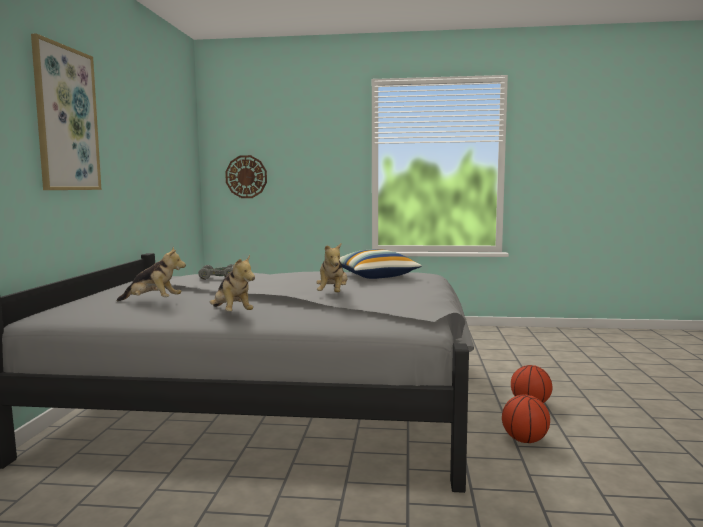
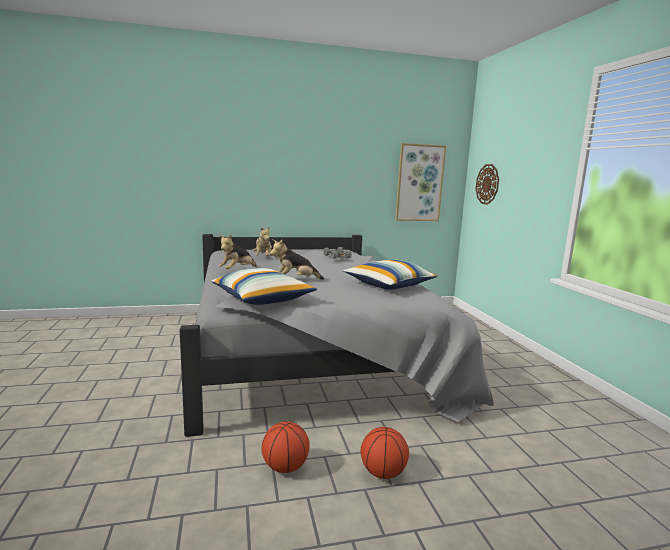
camera: 70 degrees right, 5 degrees up
(66, 119) = (286, 145): picture -> picture (419, 183)
(412, 306) = (263, 299): none -> pillow

